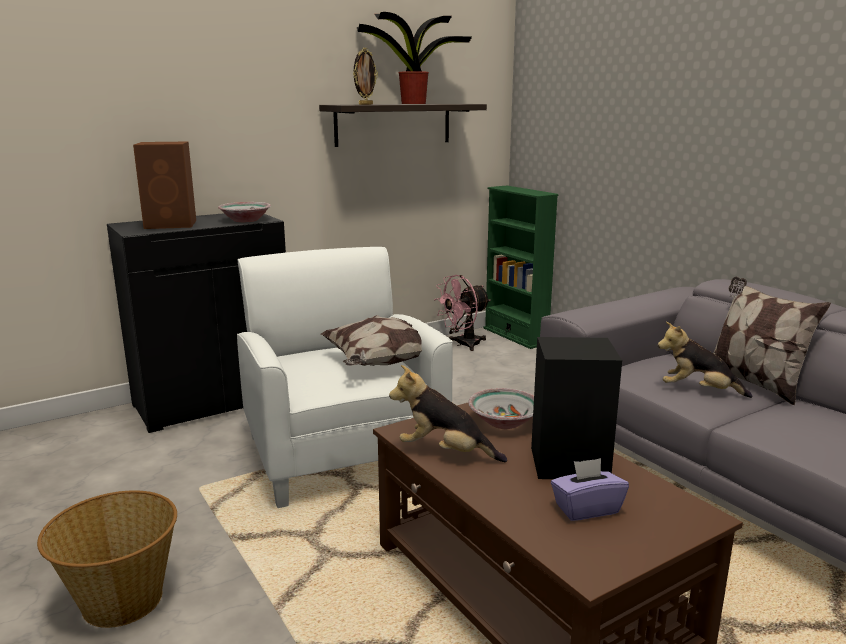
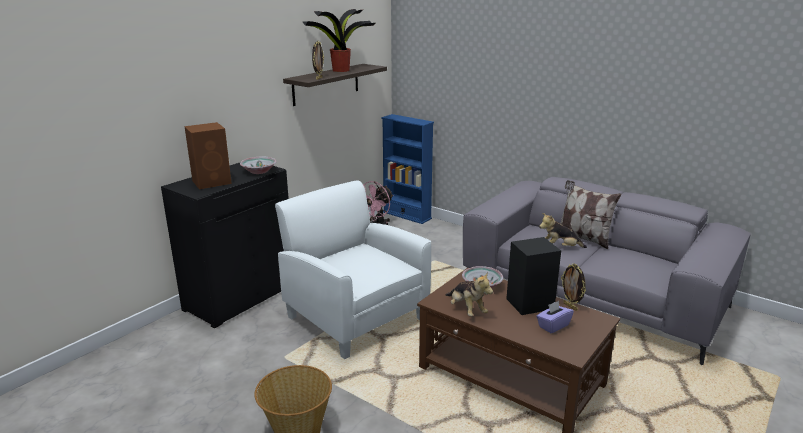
camera: 20 degrees left, 5 degrees up
(379, 363) = (380, 259): pillow -> none
(445, 453) = (466, 310): plush toy -> plush toy turned 120 degrees counterclockwise
(515, 336) = (407, 215): green bookcase -> blue bookcase
(647, 482) = (570, 306): none -> picture frame

